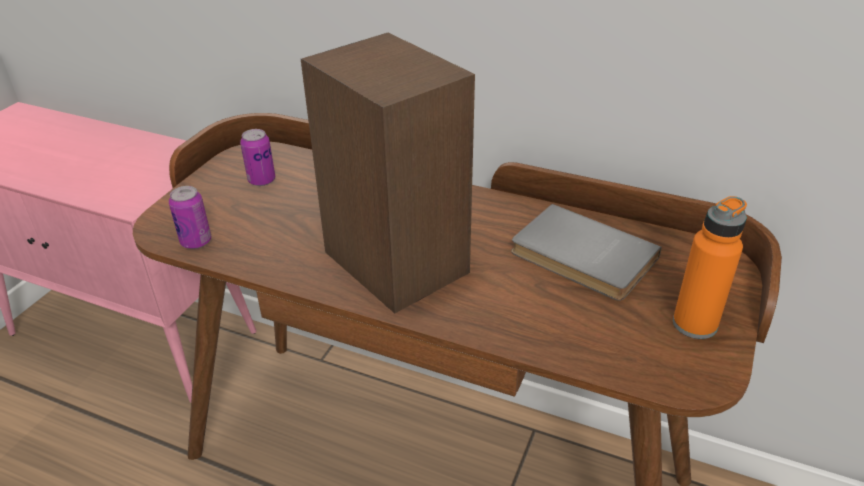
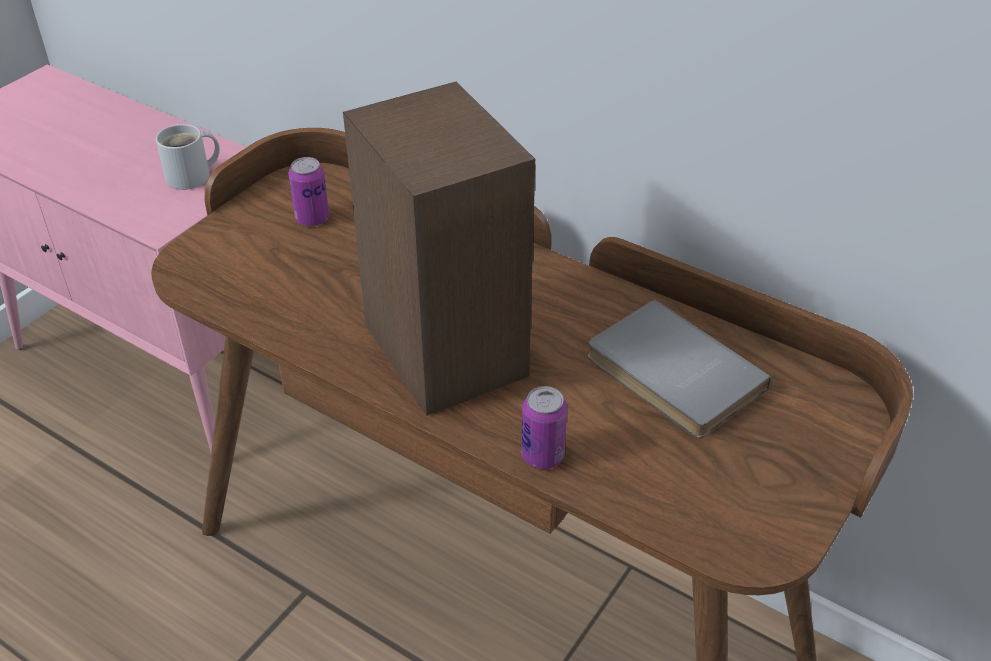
camera: 10 degrees right, 5 degrees up
(153, 166) = (193, 176): none -> white mug
(196, 242) = (220, 292): can -> can (542, 456)
(694, 324) = (779, 482): orange bottle -> none

